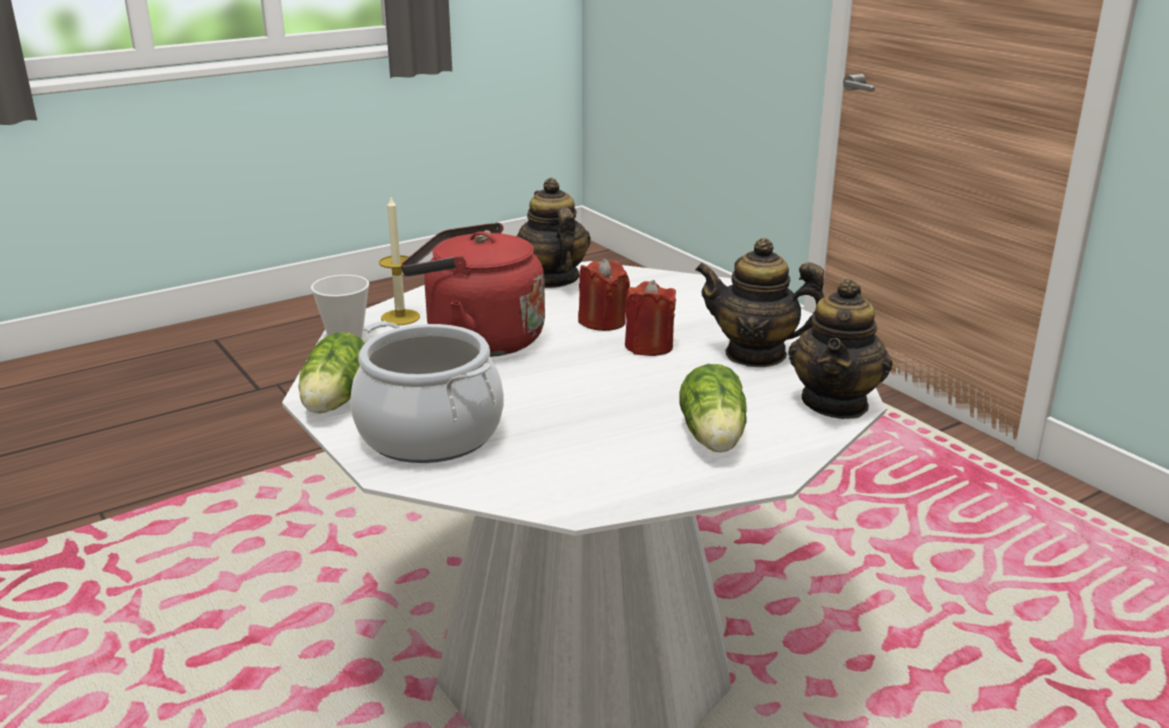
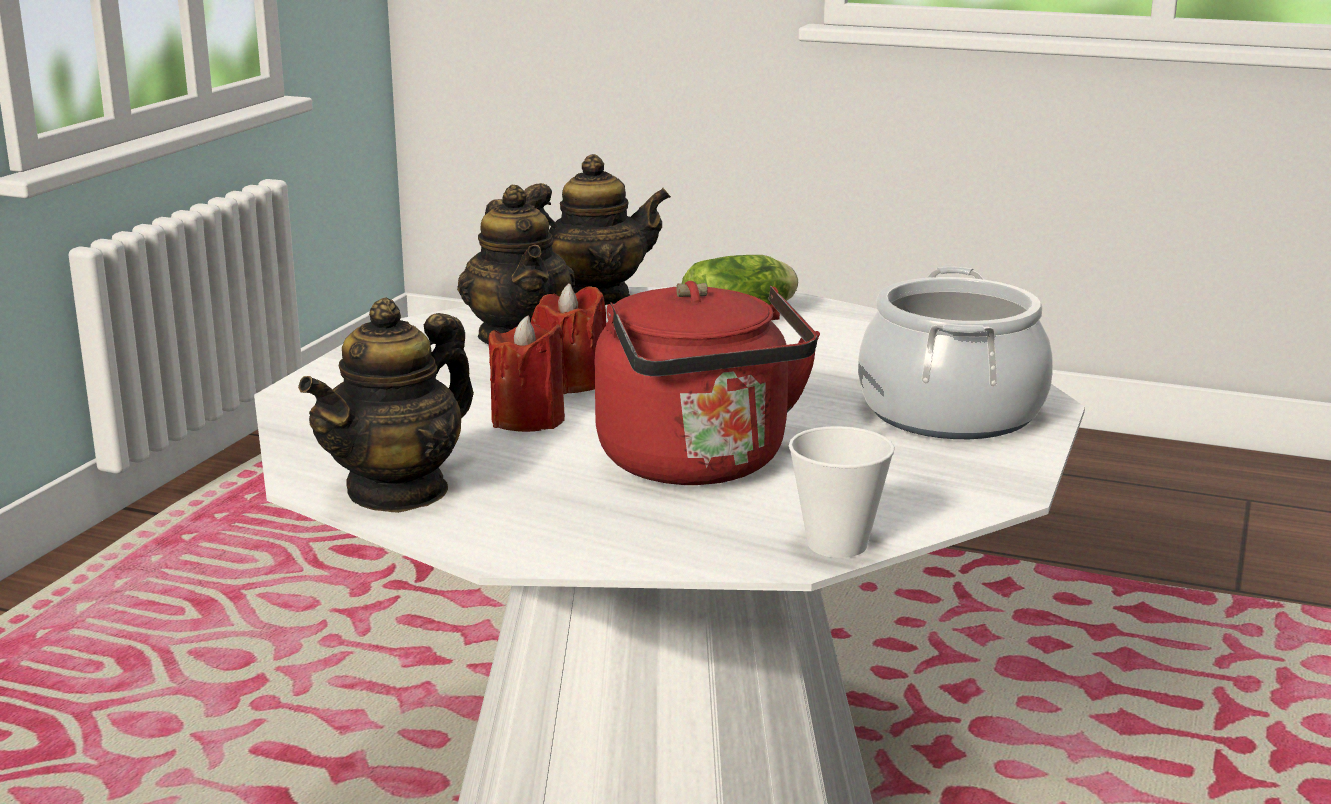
camera: 125 degrees left, 5 degrees down
(335, 402) = (992, 477): lettuce -> none
(400, 317) = (705, 539): candle -> none

